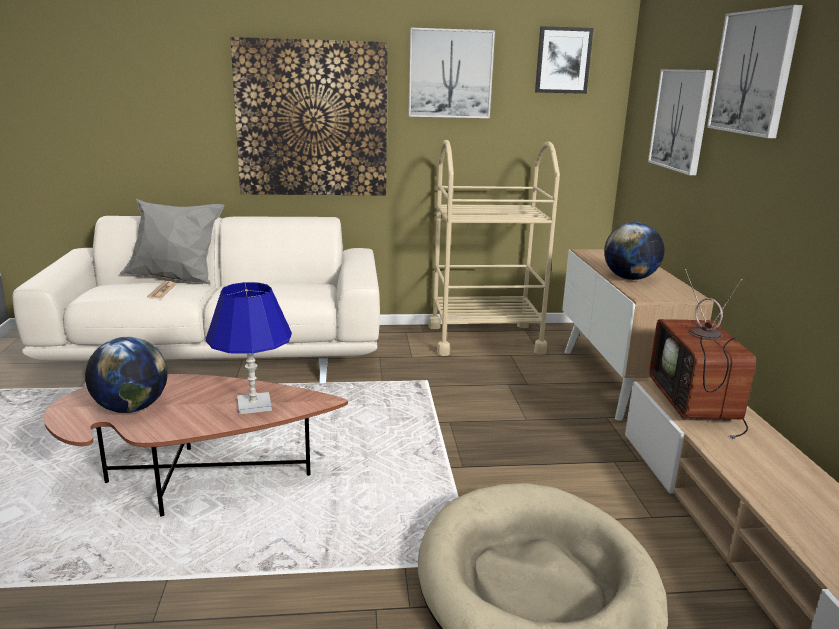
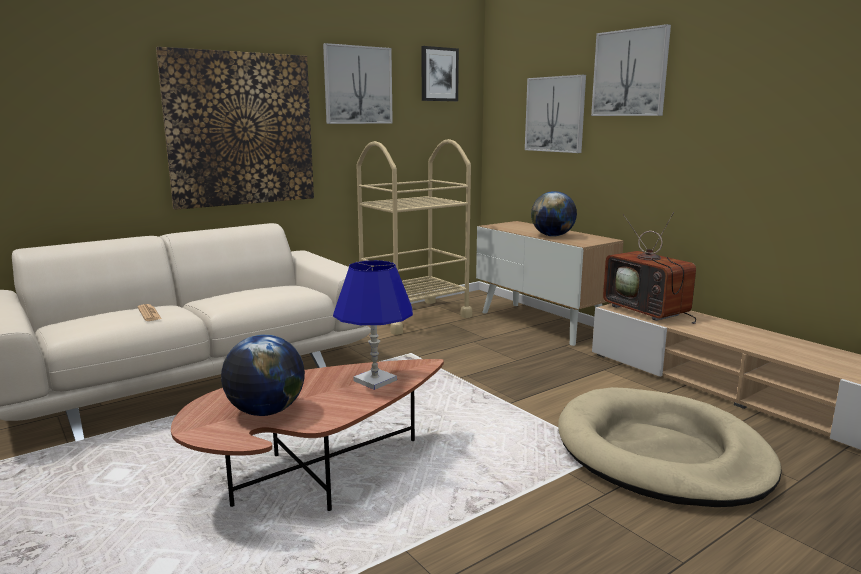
camera: 30 degrees left, 5 degrees down
(175, 280) = (130, 306): grey pillow -> none

